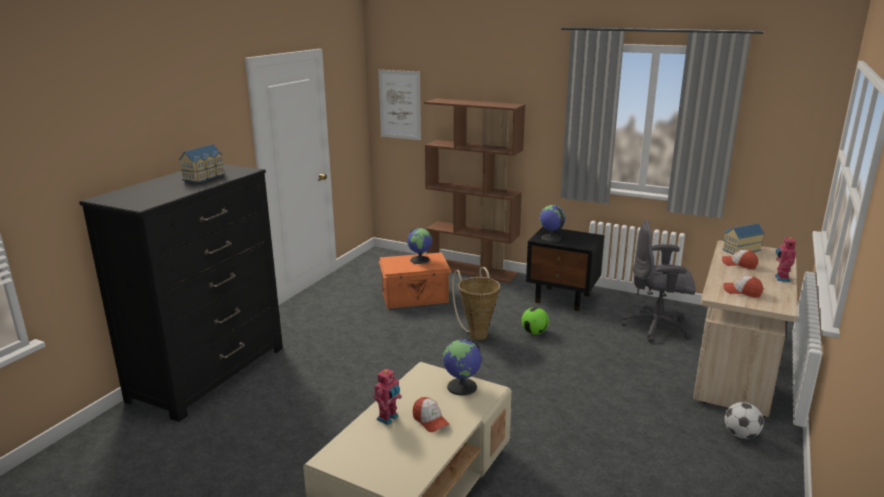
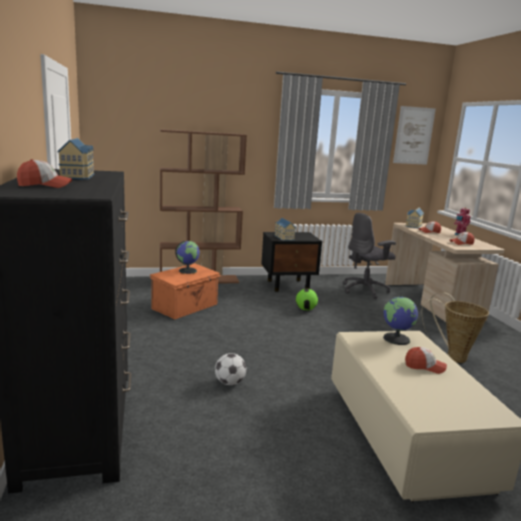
camera: 40 degrees left, 5 degrees down
(147, 190) = (45, 185): none -> cap
(388, 418) = (399, 375): toy robot -> none
(400, 104) = (119, 136): picture -> picture (413, 135)
(477, 333) = (271, 319): basket -> basket (451, 357)
(551, 238) = (283, 237): globe -> toy house
(741, 435) = (489, 333): football -> football (229, 383)

